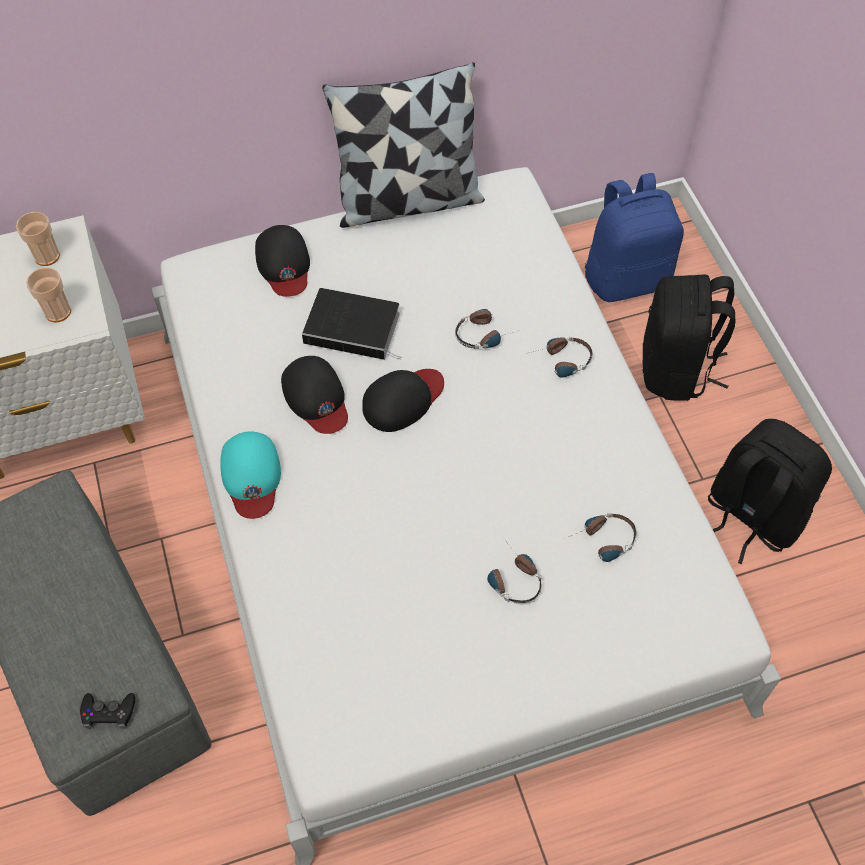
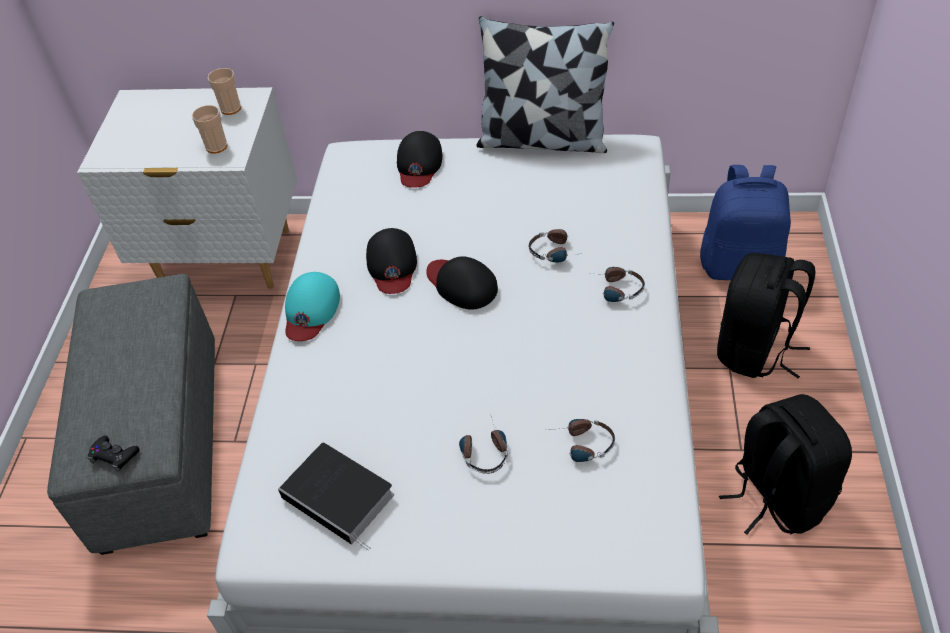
camera: 25 degrees right, 10 degrees down
(355, 328) = (450, 222): book -> book (341, 497)
(403, 400) = (461, 284): black cap -> black cap turned 120 degrees counterclockwise

